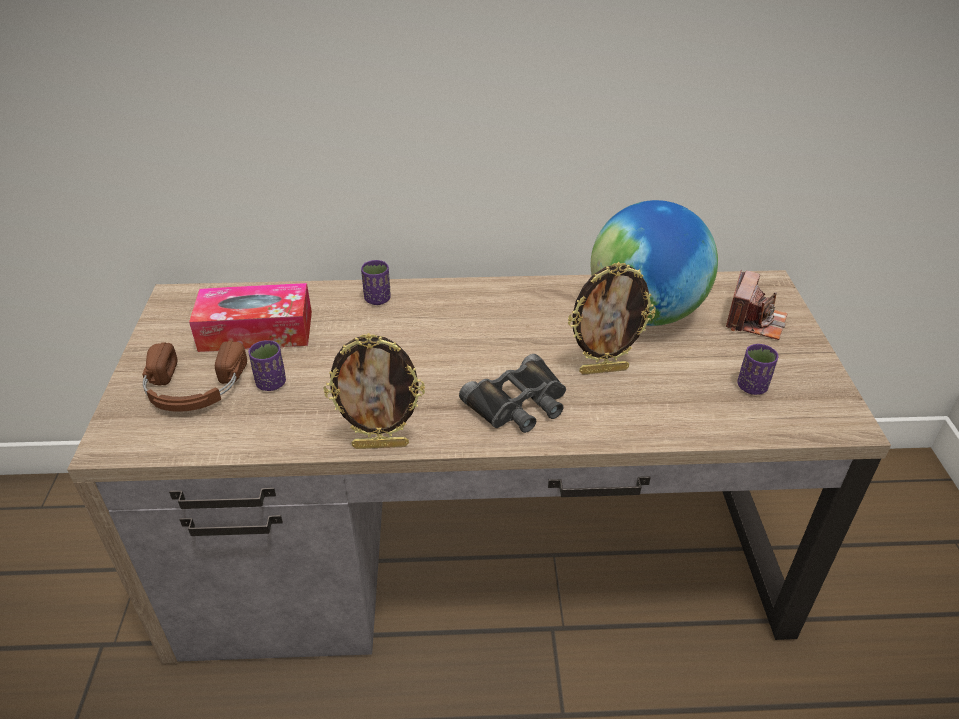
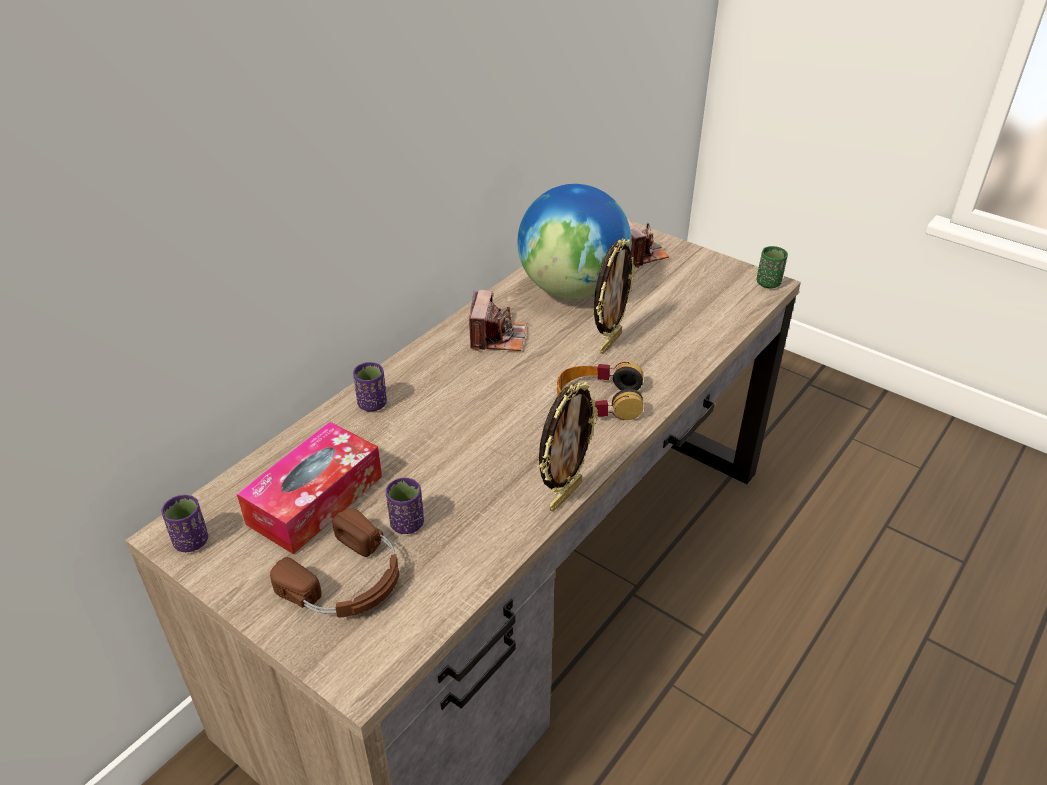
camera: 50 degrees left, 0 degrees up
(519, 403) = (599, 400): black binoculars -> headphones
(527, 310) = (497, 337): none -> camera
(752, 387) = (698, 295): purple cup -> purple cup (191, 541)
(848, 423) = (768, 283): none -> green cup

